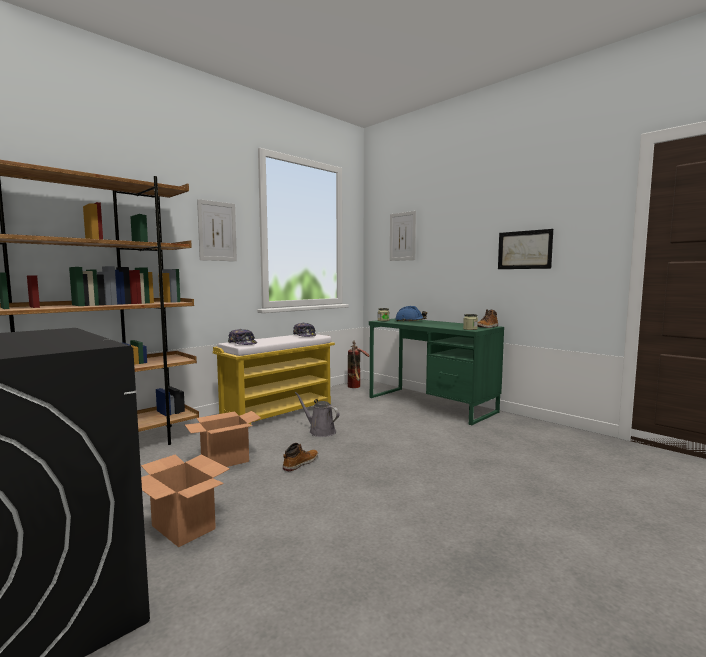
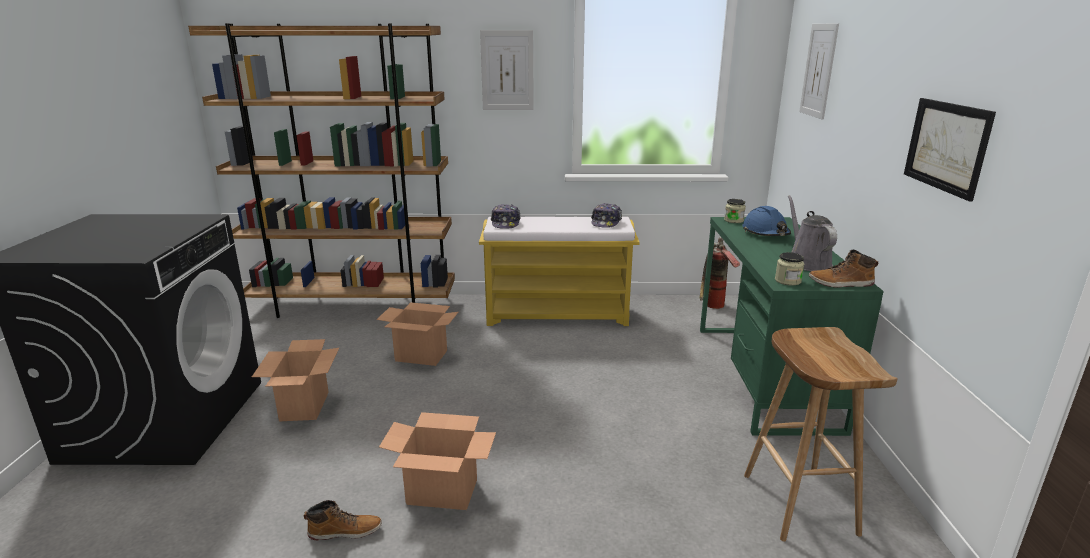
camera: 45 degrees right, 15 degrees up
(300, 463) = (468, 389): boot -> boot (345, 531)
(320, 431) = (552, 358): grey watering can -> grey watering can (806, 262)
(398, 513) = (443, 492): none -> cardboard box
(531, 439) = (797, 502): none -> brown stool

